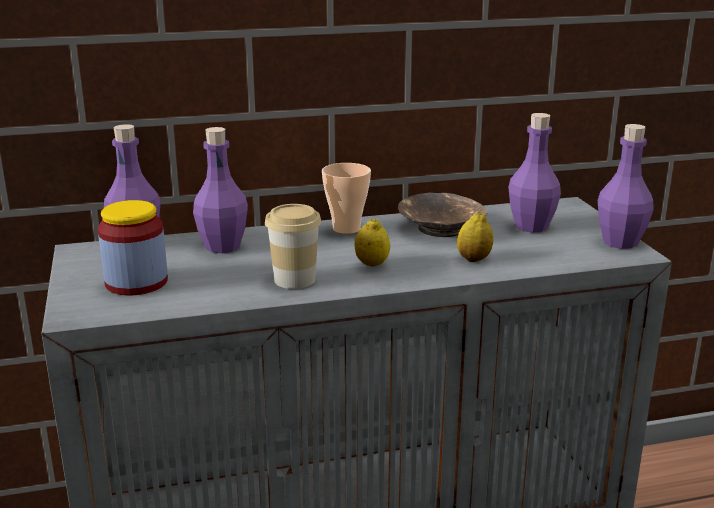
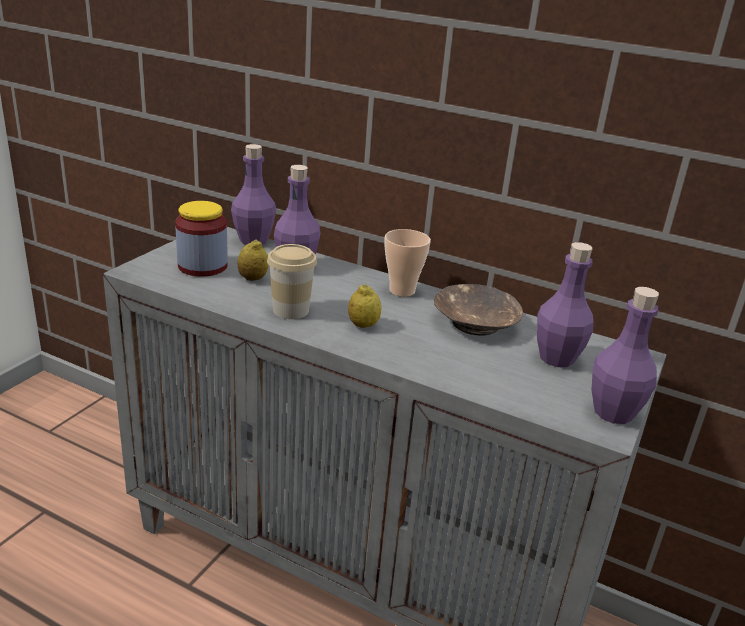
camera: 40 degrees right, 5 degrees up
(474, 259) = (446, 360): lemon -> lemon (253, 278)

